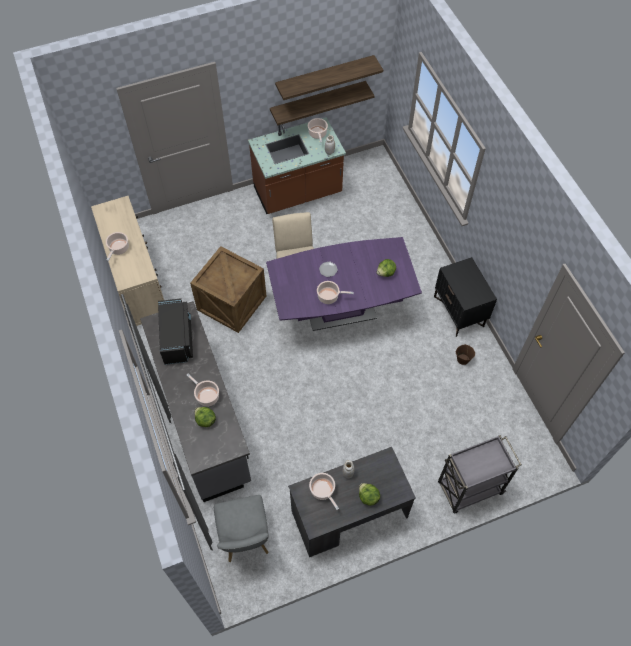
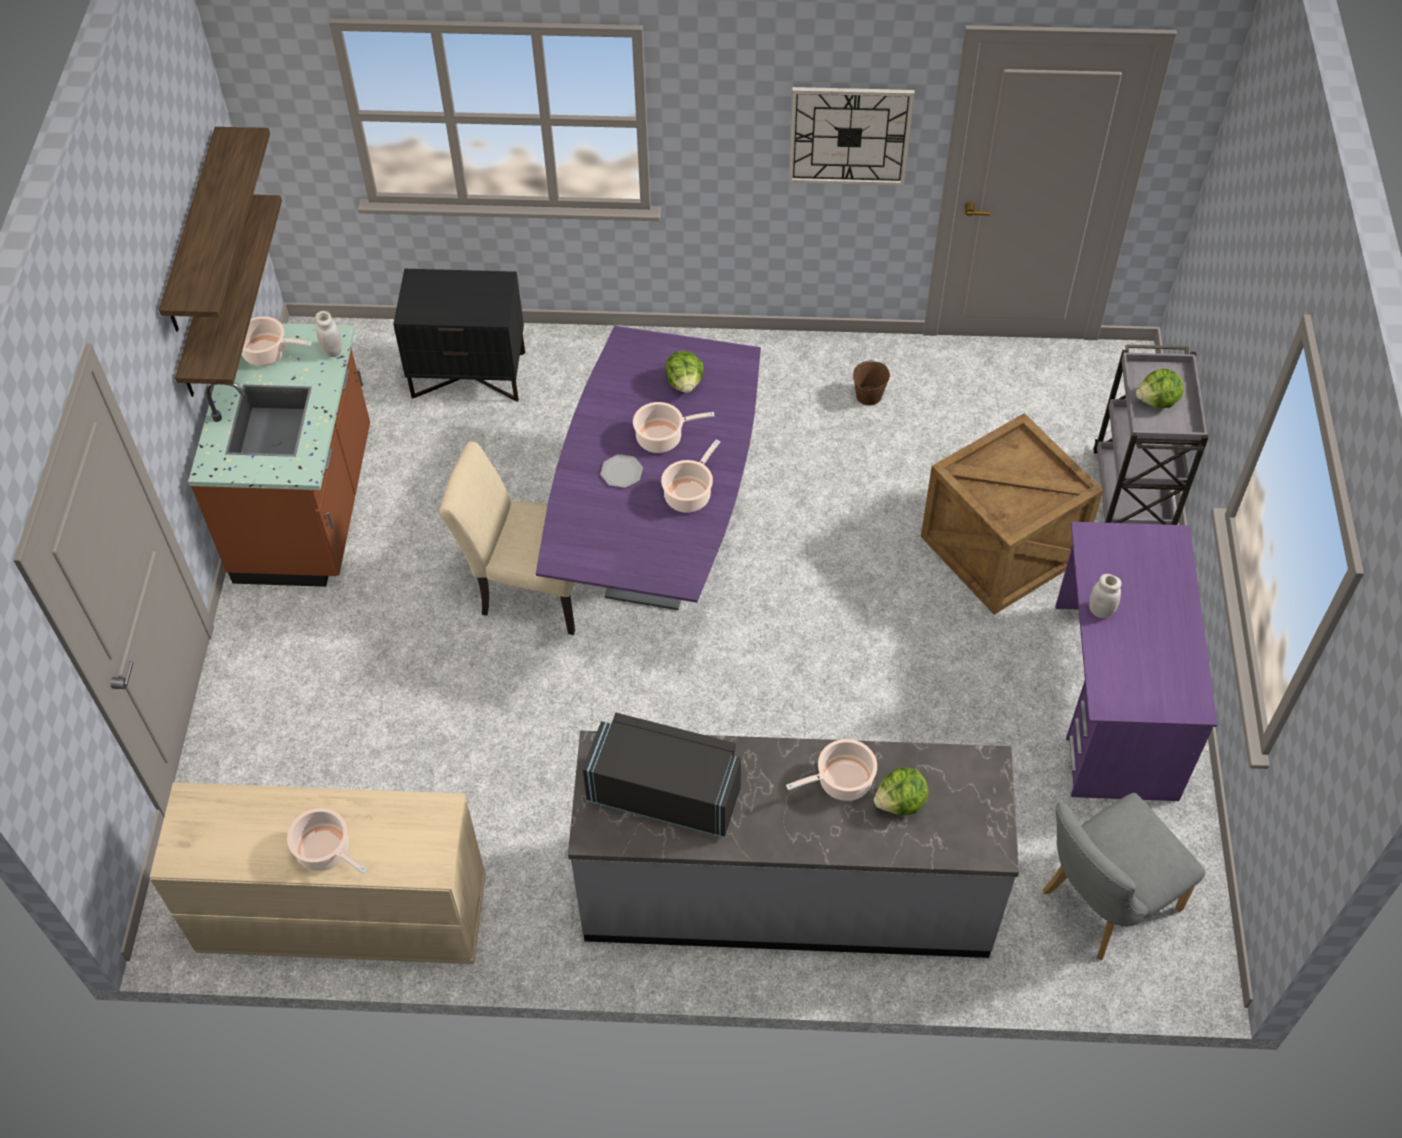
camera: 65 degrees left, 5 degrees down
(232, 304) = (525, 736): crate -> crate (1004, 548)
(245, 539) = (1101, 904): grey chair -> grey chair turned 135 degrees clockwise
(323, 491) = (1123, 665): cooking pot -> cooking pot (662, 438)
(349, 514) = (1114, 700): grey desk -> purple desk
(368, 497) = (1162, 597): lettuce -> lettuce (1157, 401)
(459, 311) = (763, 359): black nightstand -> black nightstand (469, 373)
(519, 262) = (849, 135): none -> wall clock

